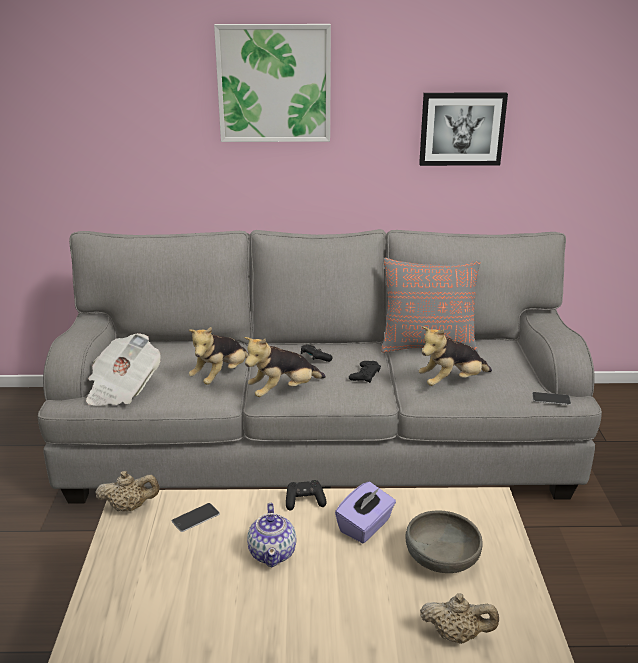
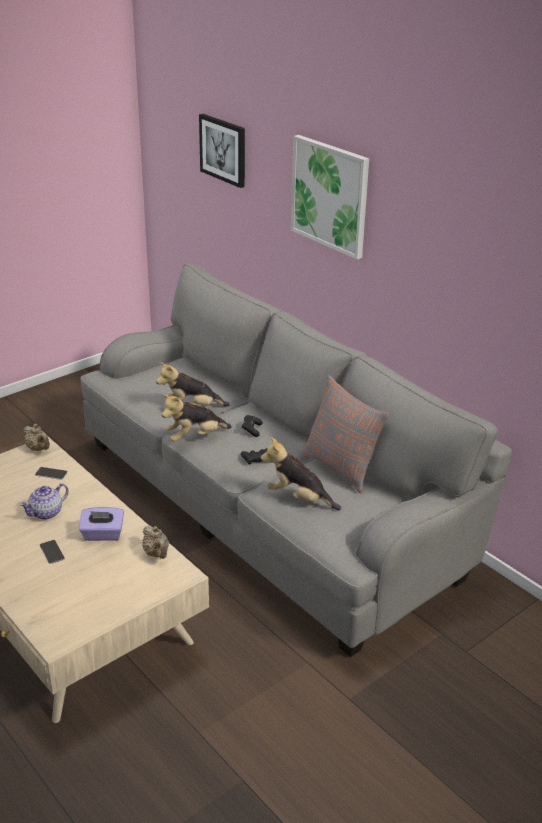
camera: 50 degrees right, 5 degrees up
(122, 389) = (131, 384): newspaper -> none
(283, 391) = (195, 437): plush toy -> plush toy turned 45 degrees counterclockwise
(305, 501) = (104, 502): black game controller -> none
(441, 558) = (100, 575): grey bowl -> none
(457, 635) = (38, 606): beige teapot -> beige teapot (157, 554)
(462, 129) = (457, 289): picture -> picture (223, 150)
(551, 398) = (334, 552): phone -> phone (52, 552)

